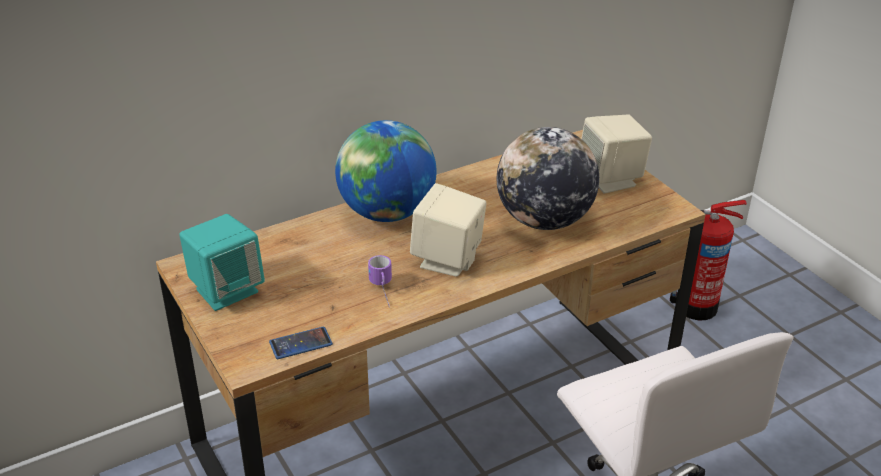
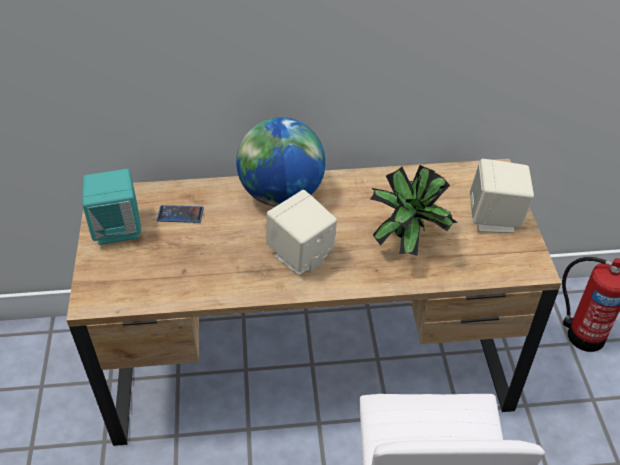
camera: 25 degrees right, 10 degrees up
(301, 343) = (139, 296): phone -> phone (180, 214)
(383, 293) = (230, 270): mug -> none
(544, 220) = (407, 243): globe -> potted plant

